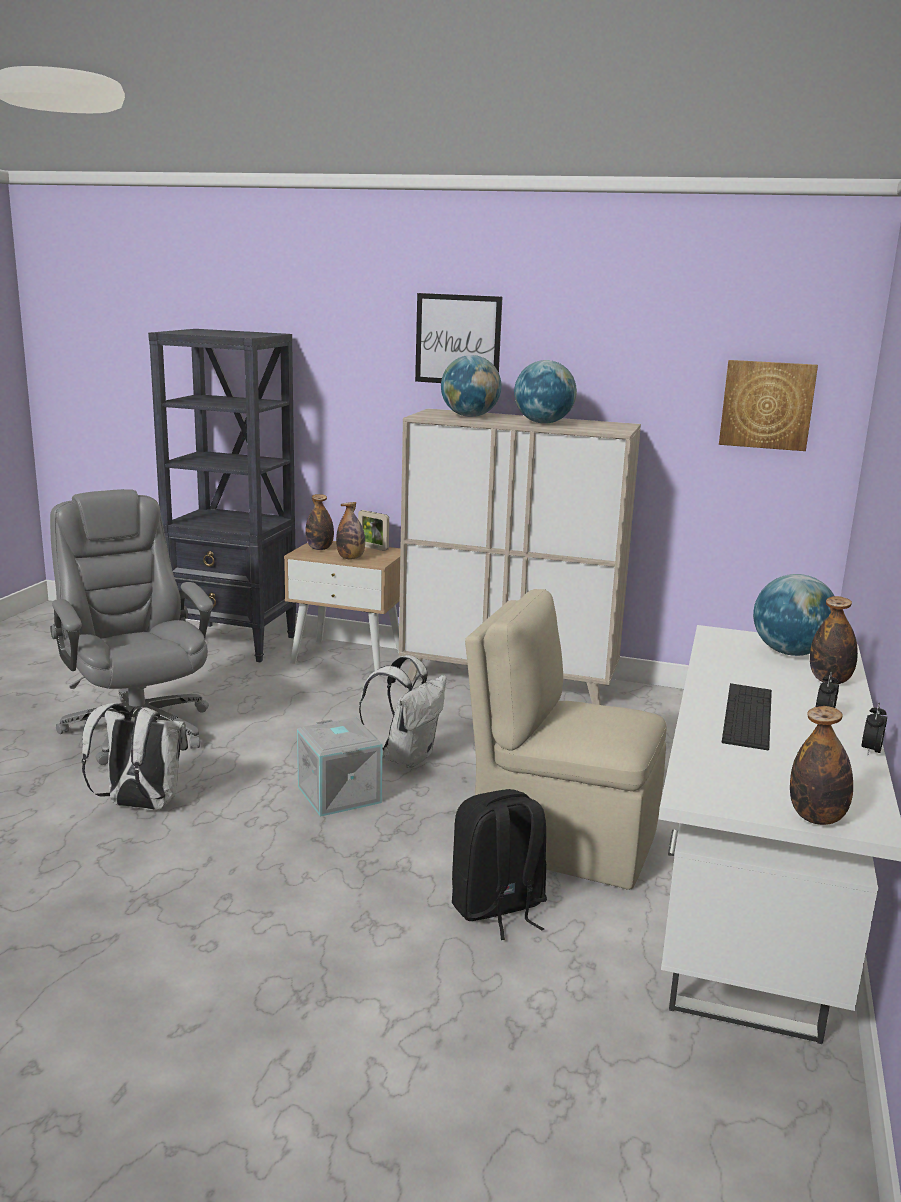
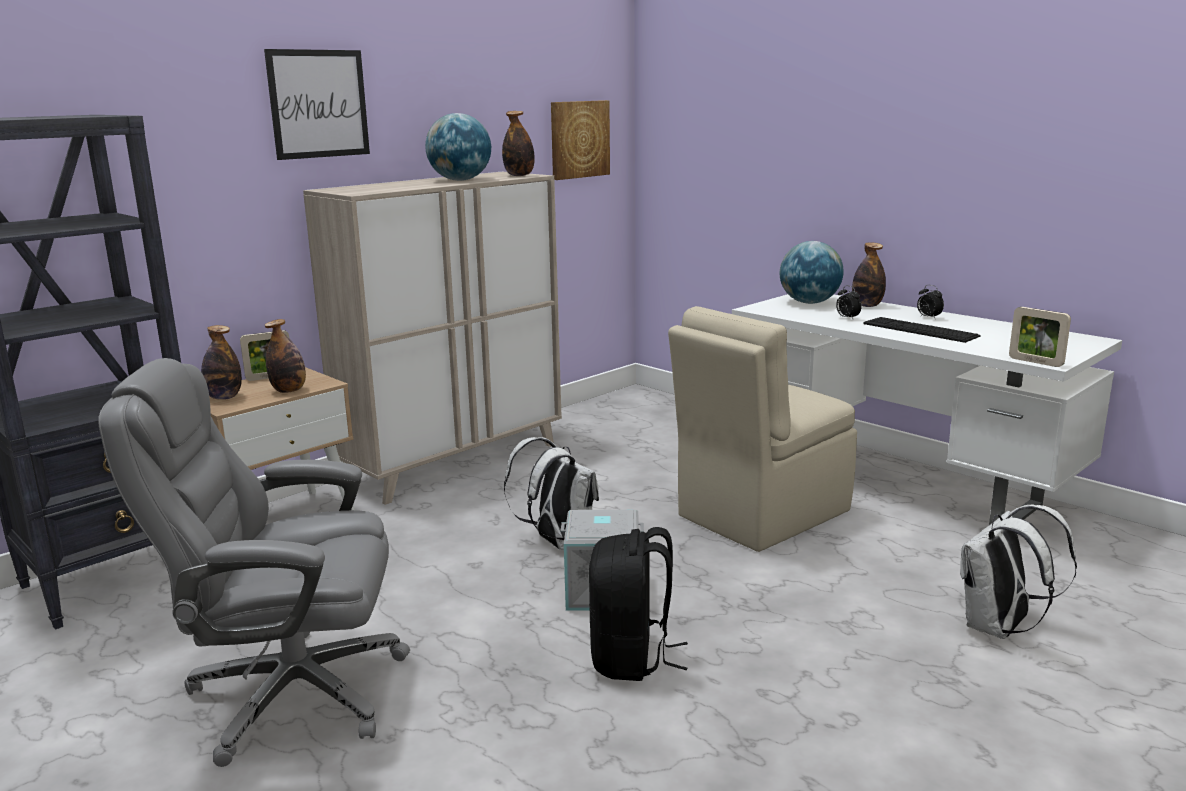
camera: 60 degrees left, 0 degrees up
(139, 805) = (517, 721): white backpack -> white backpack (999, 628)
(470, 416) = (385, 187): globe -> none
(498, 908) = (849, 564): black backpack -> black backpack (632, 658)
(680, 787) = (1035, 362): none -> picture frame
(816, 818) = (1083, 346): bottle -> bottle (519, 175)
(870, 751) = (986, 320): alarm clock -> alarm clock (847, 318)

